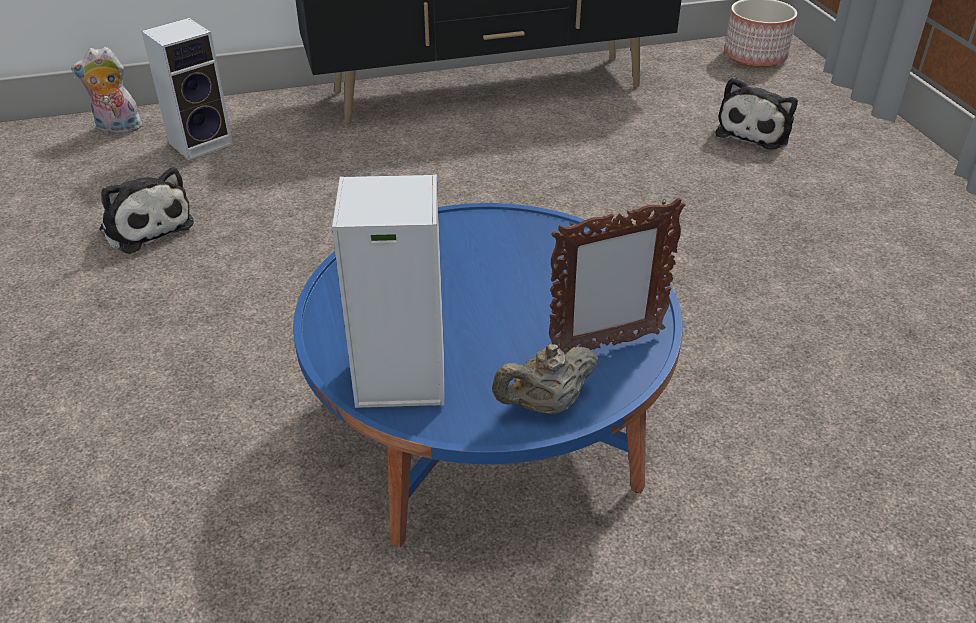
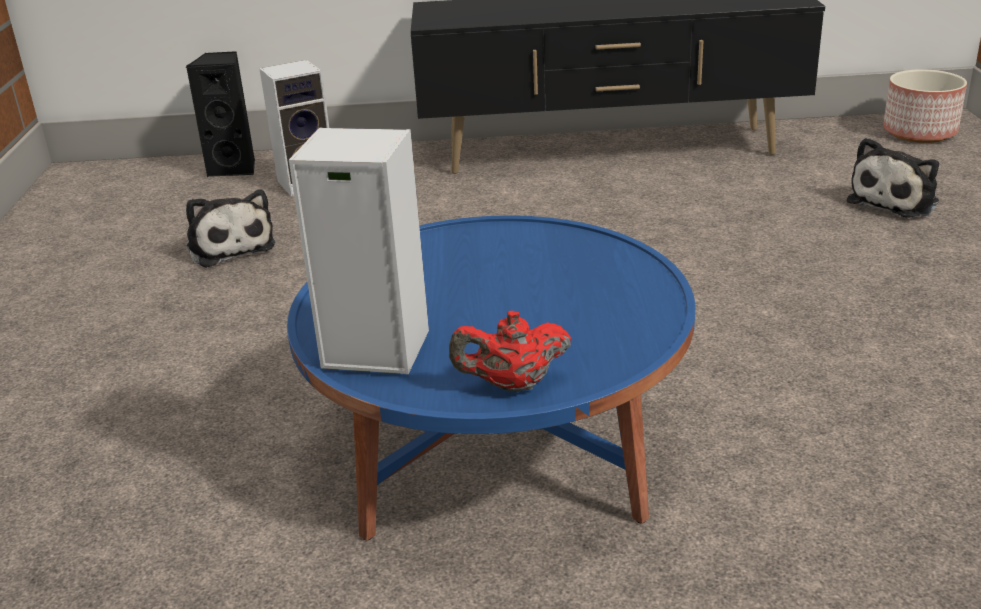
camera: 15 degrees right, 10 degrees down
(117, 129) = (235, 168): plush toy -> black speaker
(545, 405) = (512, 385): beige teapot -> red teapot
(605, 346) = (597, 340): picture frame -> none

